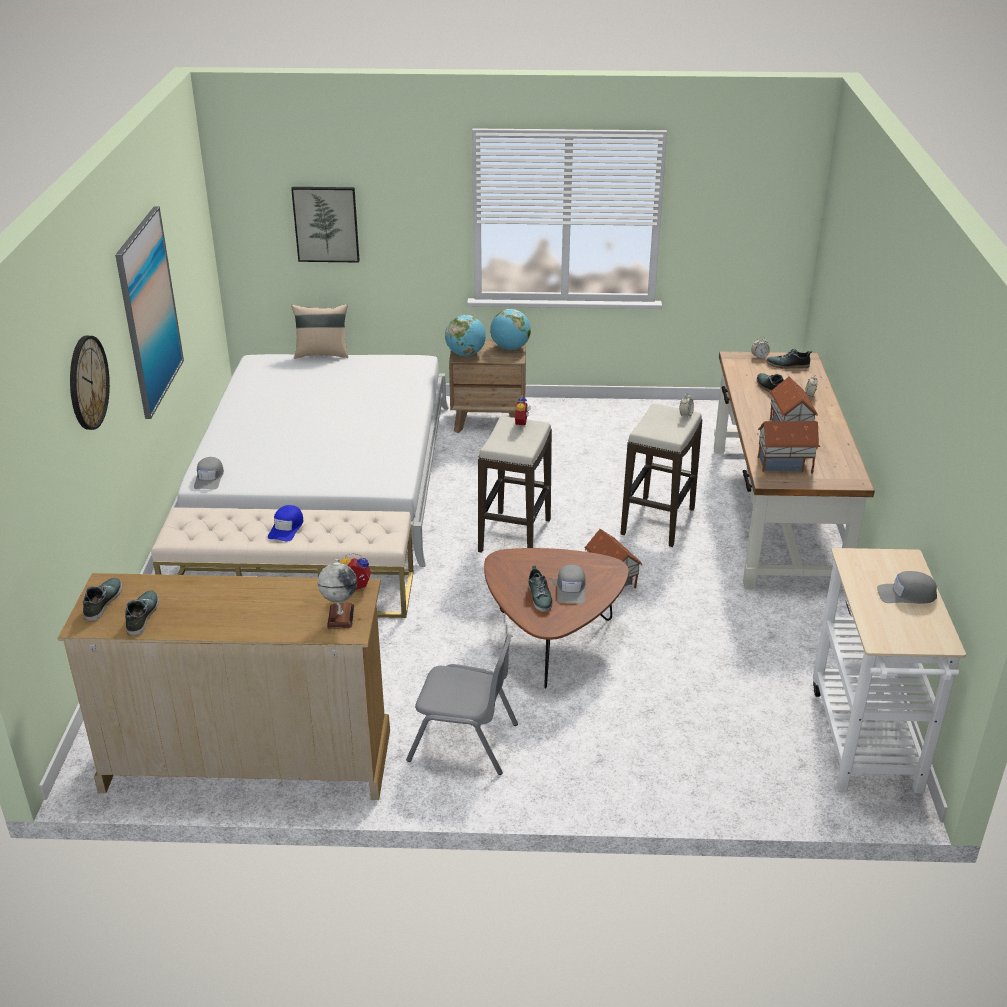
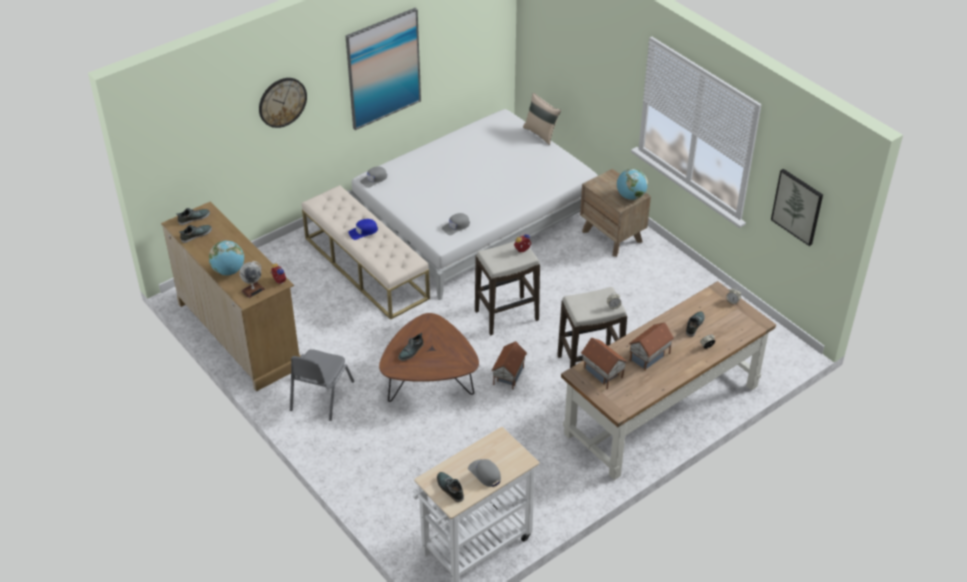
camera: 50 degrees right, 10 degrees up
(326, 224) = (569, 51): picture -> picture (797, 206)
(464, 742) = (321, 396): grey chair -> grey chair turned 45 degrees clockwise
(466, 354) = (599, 184): globe -> globe (229, 271)
(571, 589) = (430, 359): grey cap -> grey cap (456, 226)
(788, 365) = (738, 319): shoe -> shoe (449, 488)

